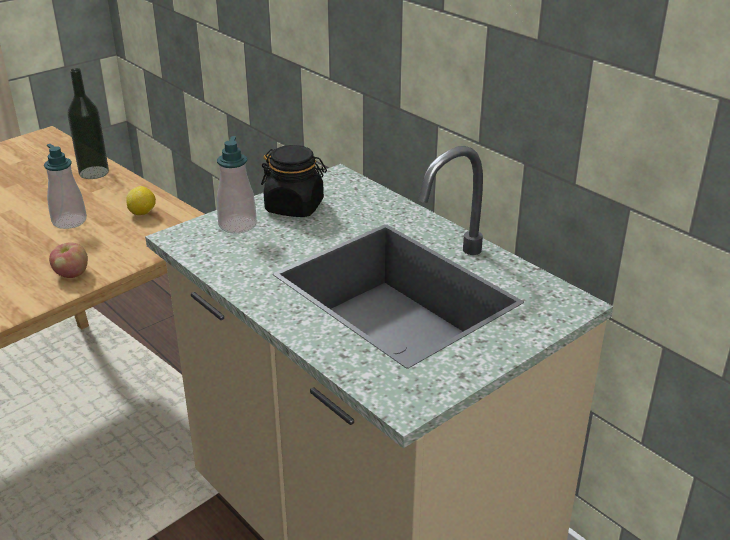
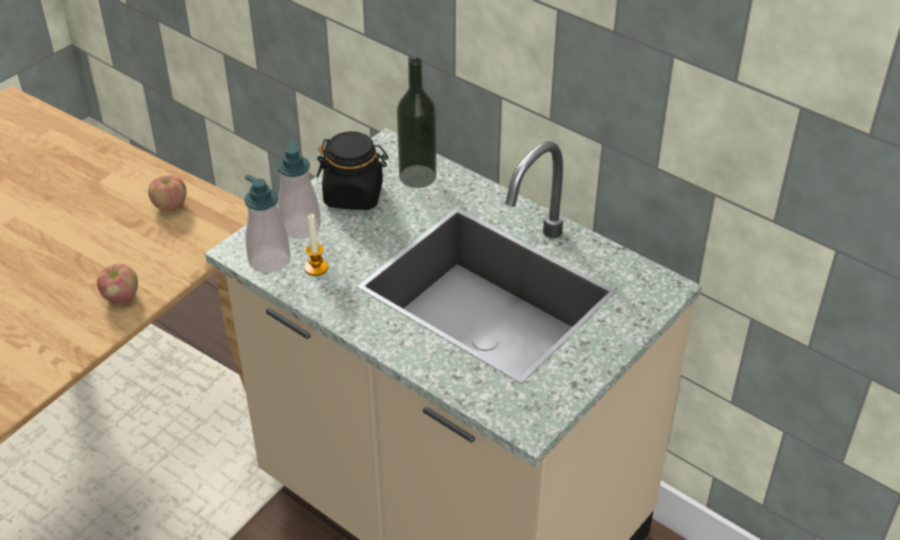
camera: 10 degrees left, 10 degrees up
(69, 221) = (90, 226): soap dispenser -> soap dispenser (269, 260)
(94, 172) = (90, 153): bottle -> bottle (417, 176)
(143, 213) = (170, 206): lemon -> apple
(240, 256) = (316, 268): none -> candle

